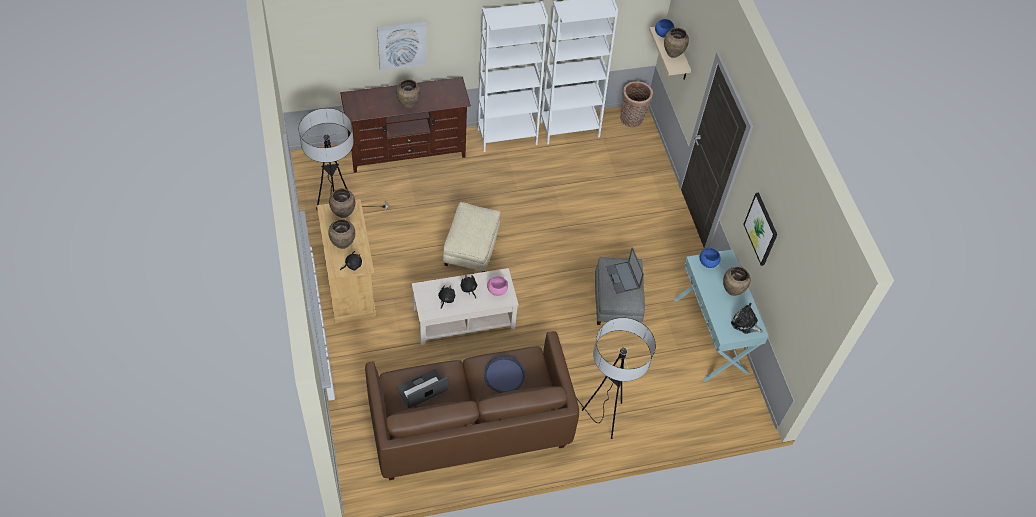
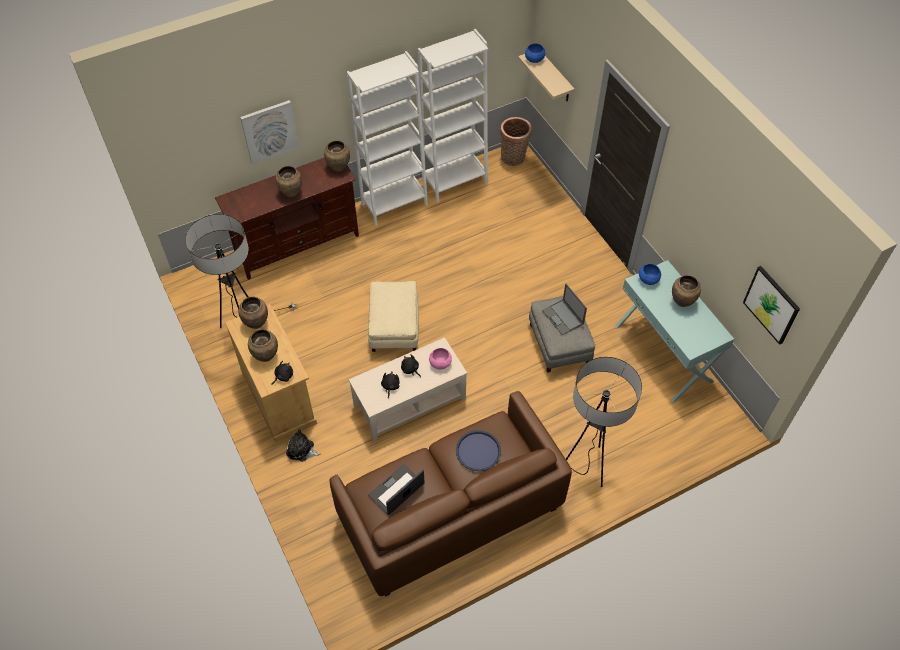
camera: 10 degrees left, 0 degrees up
(672, 53) = (550, 76): brown vase -> brown vase (338, 167)
(745, 323) = (707, 332): plush toy -> plush toy (301, 450)
(761, 229) = (702, 230): picture -> picture (771, 304)

